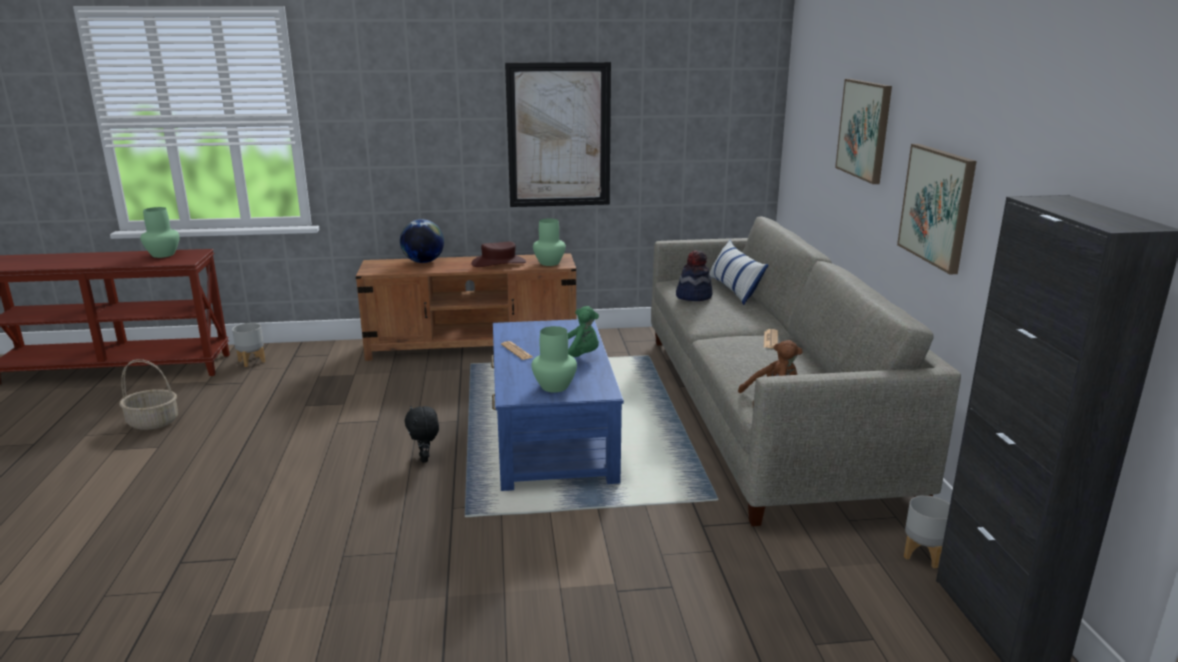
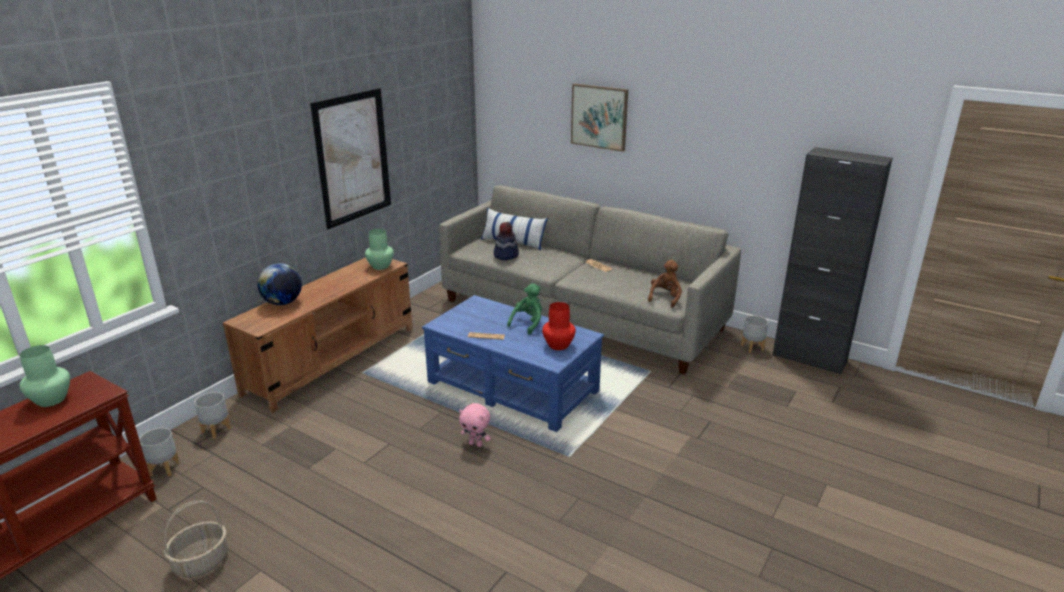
camera: 50 degrees left, 5 degrees up
(318, 354) = (216, 430): none -> grey planter
(425, 458) = (476, 444): black plush toy -> pink plush toy
(499, 263) = (344, 280): brown hat -> none
(553, 387) = (558, 345): green vase -> red vase
(937, 206) = (692, 160): picture -> none

